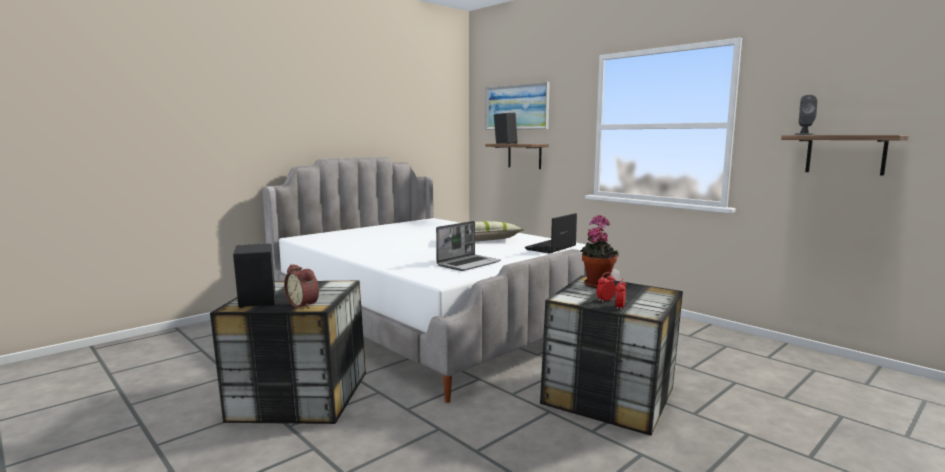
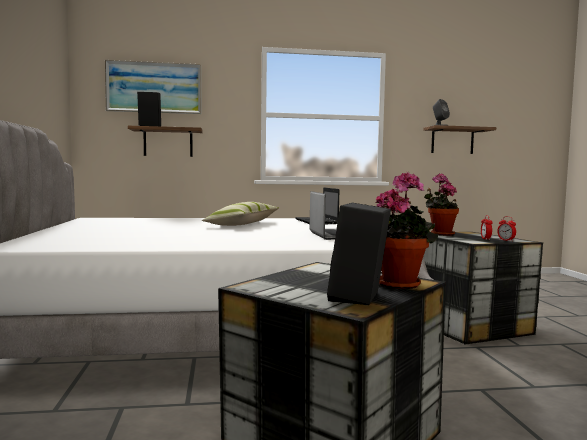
camera: 55 degrees left, 5 degrees down
(304, 304) = (400, 284): alarm clock -> potted plant

